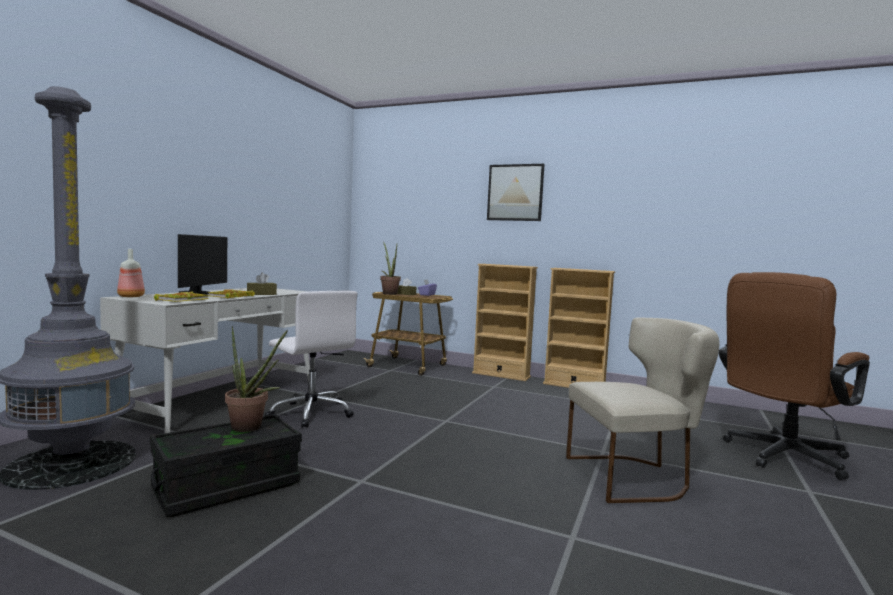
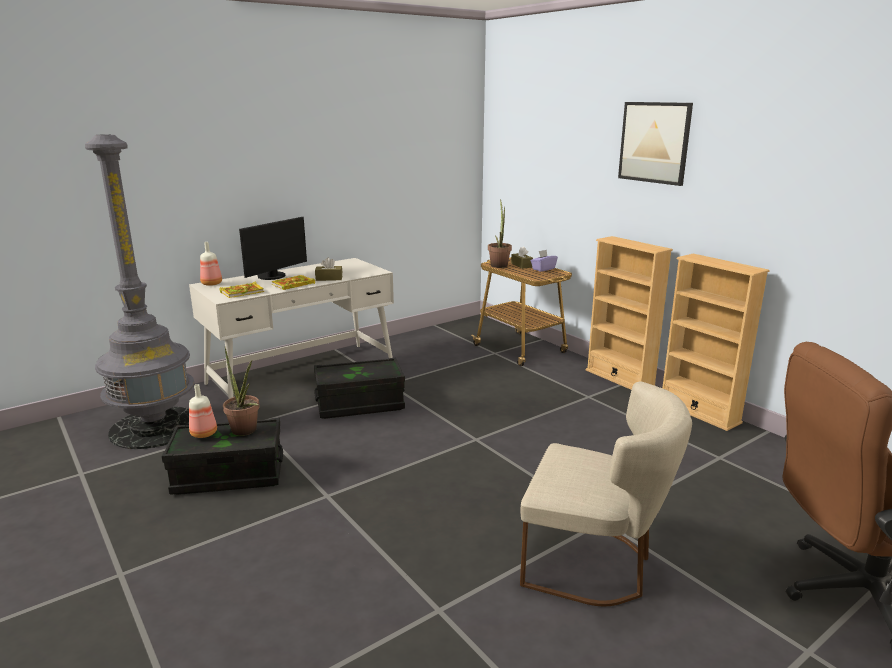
camera: 30 degrees right, 15 degrees up
(200, 436) = (205, 433): none -> bottle
(311, 413) = (360, 404): white office chair -> black storage box

